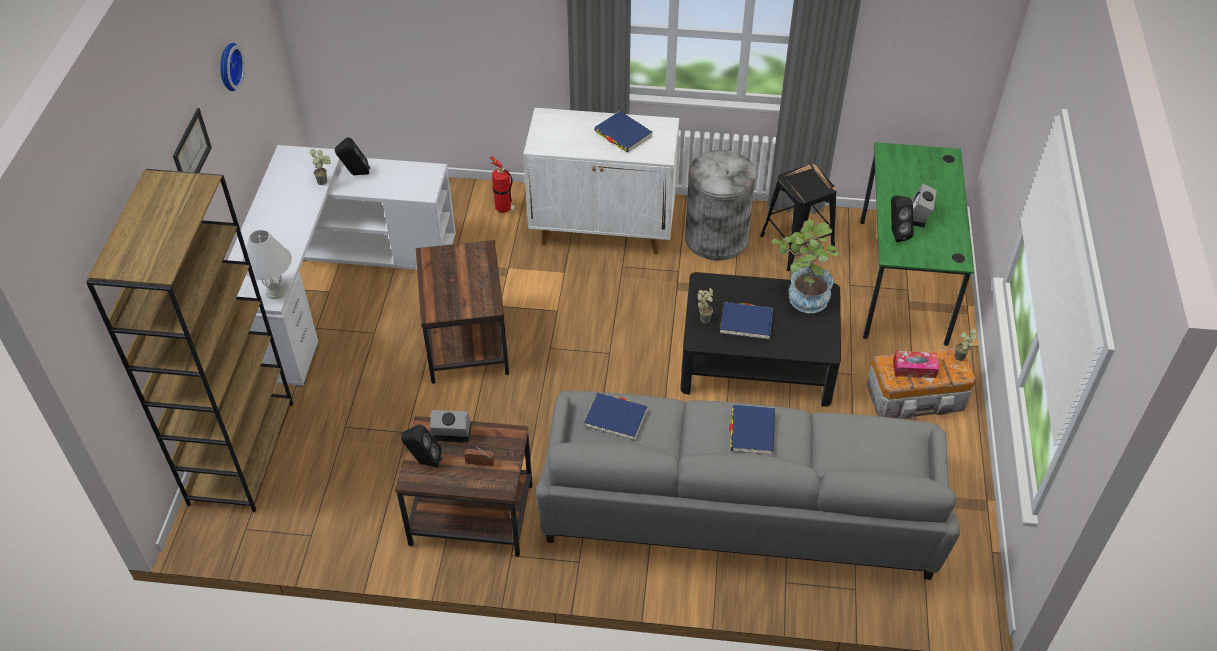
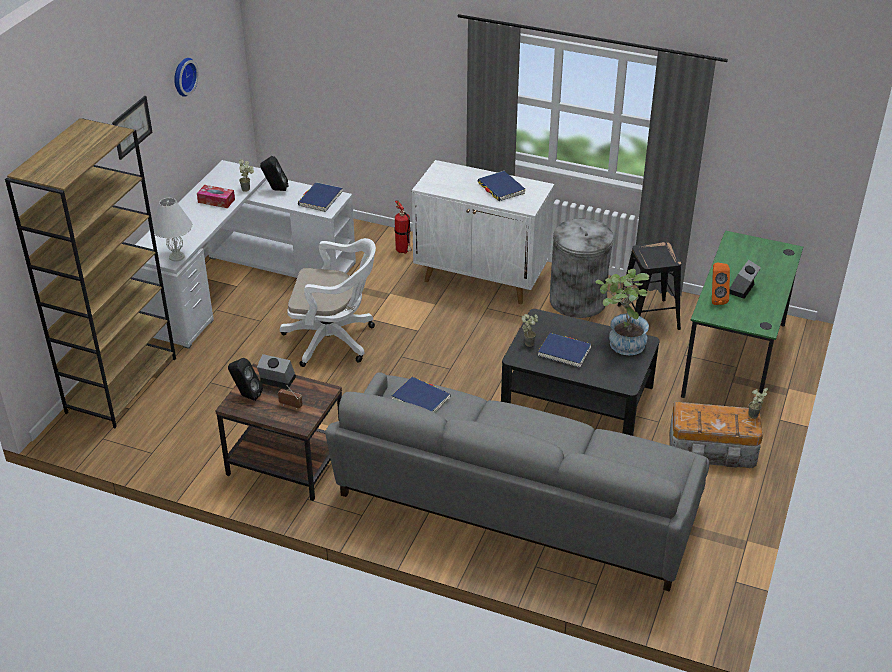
camera: 15 degrees right, 10 degrees down
(468, 342) = (334, 340): brown side table -> white office chair
(752, 431) = (534, 429): blue book -> blue book (320, 199)
(896, 233) = (715, 299): black speaker -> orange speaker
(914, 368) = (707, 417): tissue box -> tissue box (216, 201)

